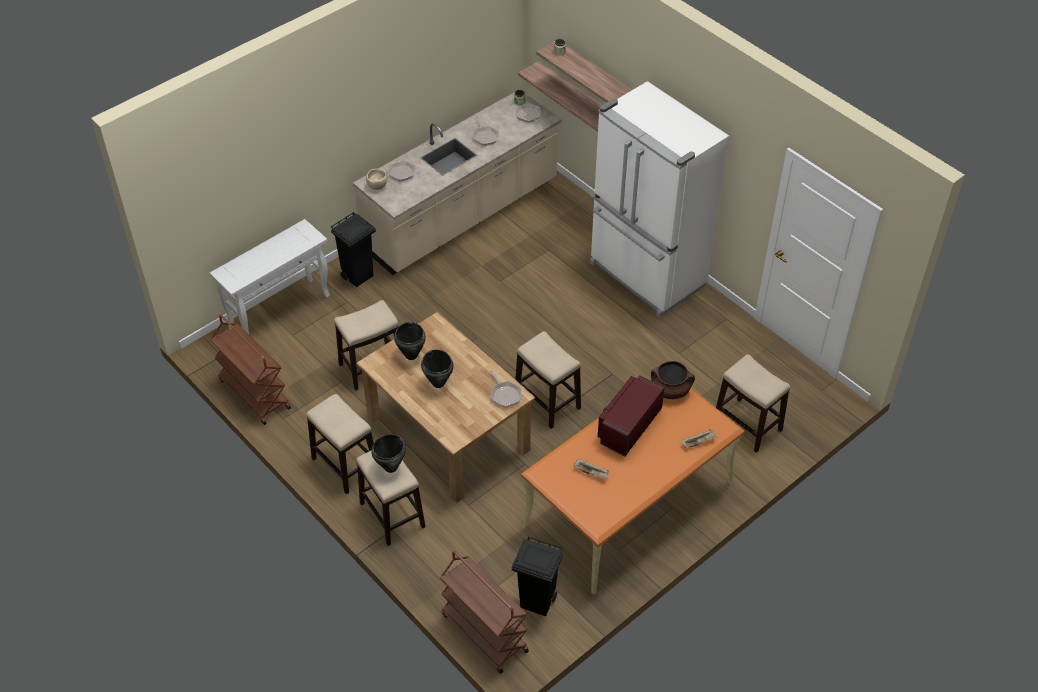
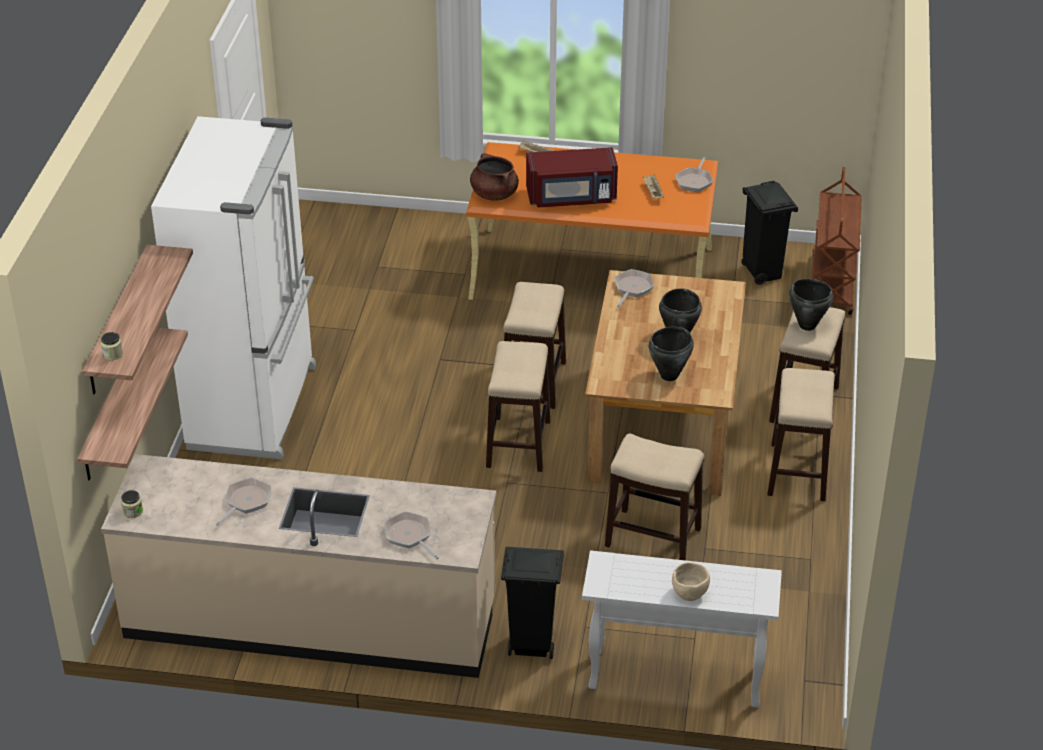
camera: 130 degrees left, 10 degrees down
(254, 394) = (814, 607): brown cart -> none
(377, 186) = (458, 540): beige bowl -> beige bowl (689, 592)
(529, 116) = (158, 485): frying pan -> frying pan (694, 181)
(748, 425) = (404, 249): stool -> stool (518, 443)

